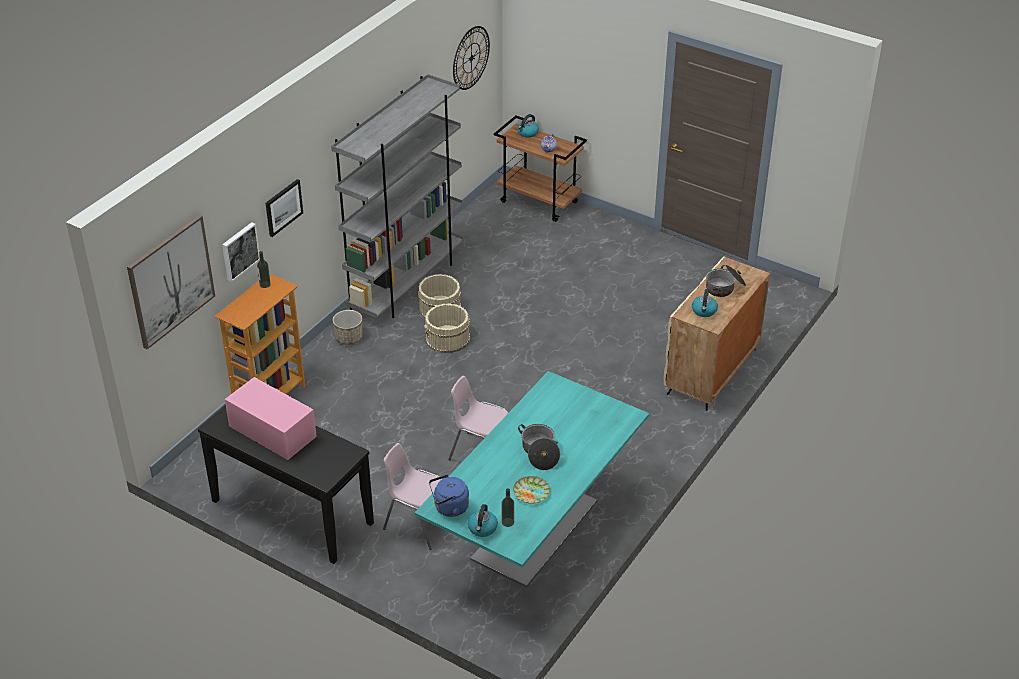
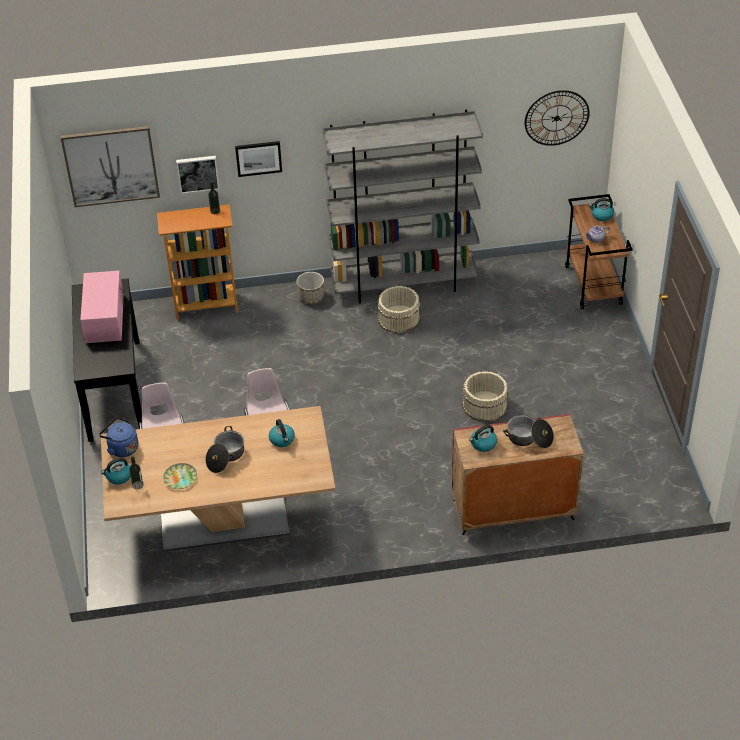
camera: 50 degrees right, 5 degrees up
(447, 339) = (371, 344): beige bucket -> beige bucket (484, 406)
(534, 531) = (224, 520): turquoise dining table -> beige dining table
(560, 411) = (282, 440): none -> kettle
(712, 372) = (512, 510): beige cabinet -> red cabinet

